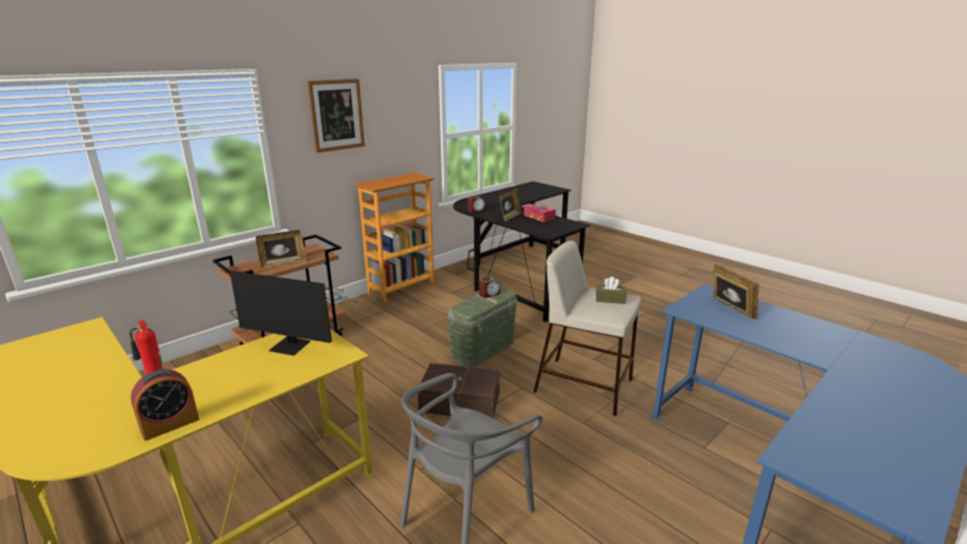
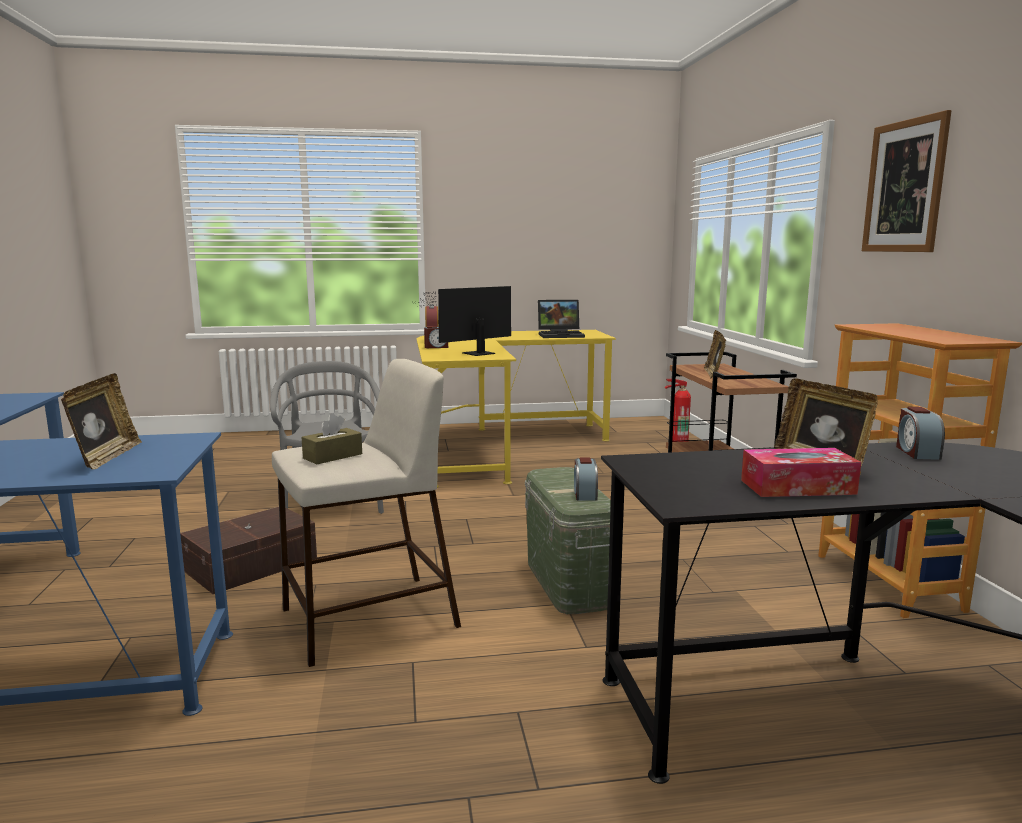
camera: 125 degrees right, 10 degrees down
(70, 352) = (561, 335): none -> laptop
(246, 391) = (436, 347): none -> alarm clock
(459, 401) = (470, 536): brown storage box -> brown storage box (253, 565)
(730, 310) = (106, 457): picture frame -> picture frame turned 105 degrees counterclockwise

